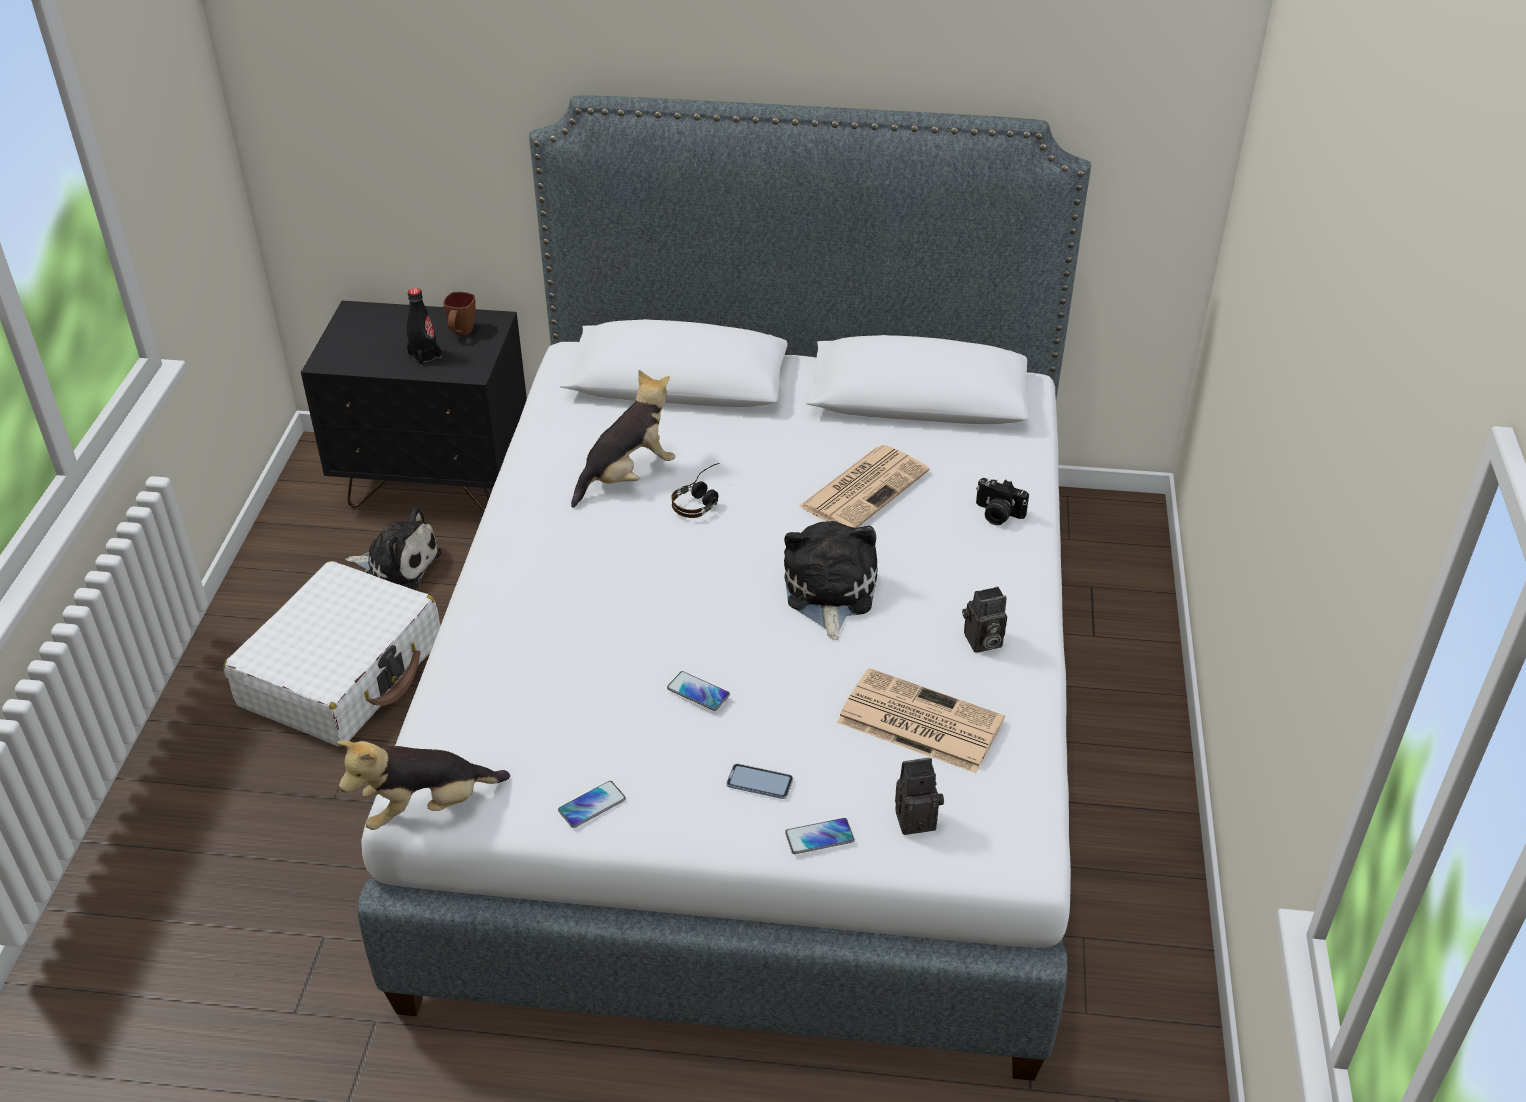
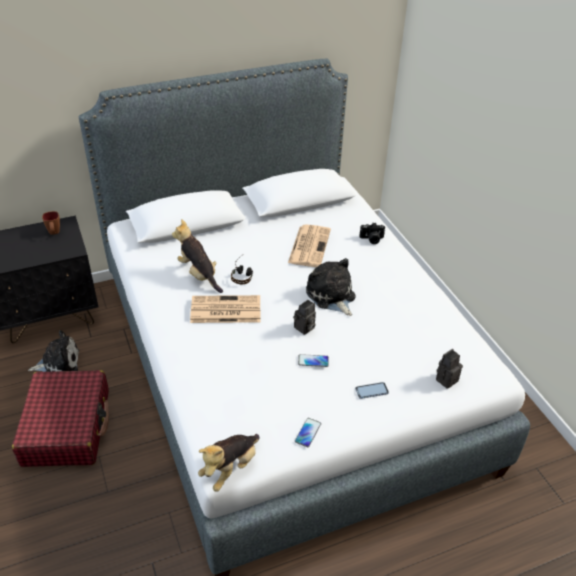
camera: 30 degrees left, 0 degrees up
(342, 673) = (67, 427): white suitcase -> red suitcase
(425, 356) = (43, 250): black bottle -> none
(627, 476) = (199, 274): plush toy -> plush toy turned 60 degrees counterclockwise
(819, 837) = (416, 404): phone -> none
(917, 721) = (412, 338): newspaper -> newspaper (224, 310)
(982, 642) = (410, 295): camera -> camera (304, 328)

